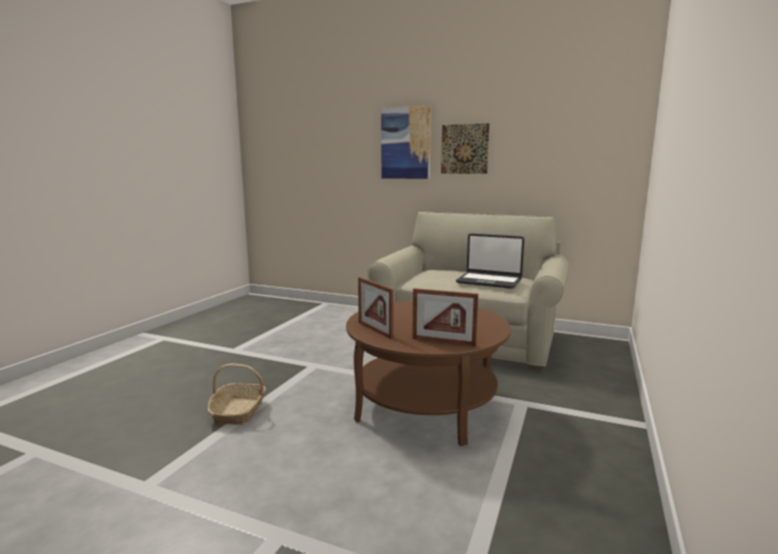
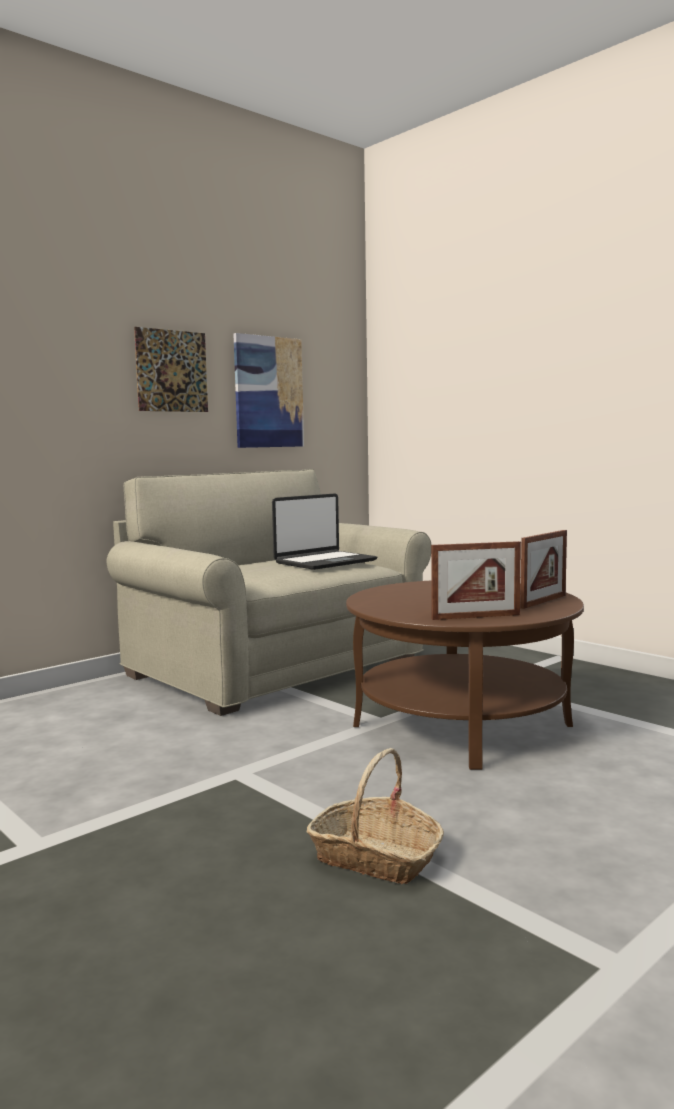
camera: 65 degrees left, 5 degrees down
(405, 143) = (70, 352): picture -> picture (268, 392)

